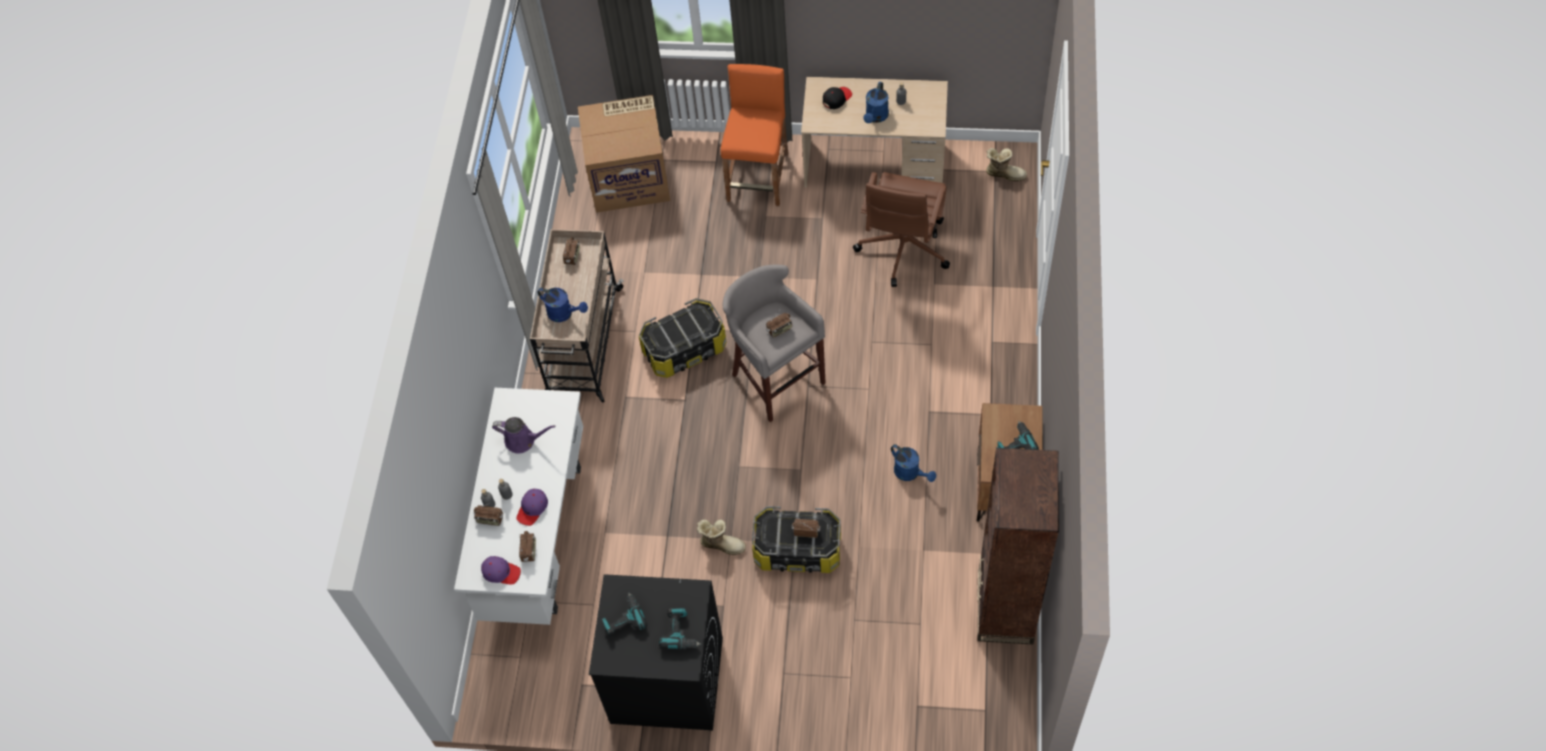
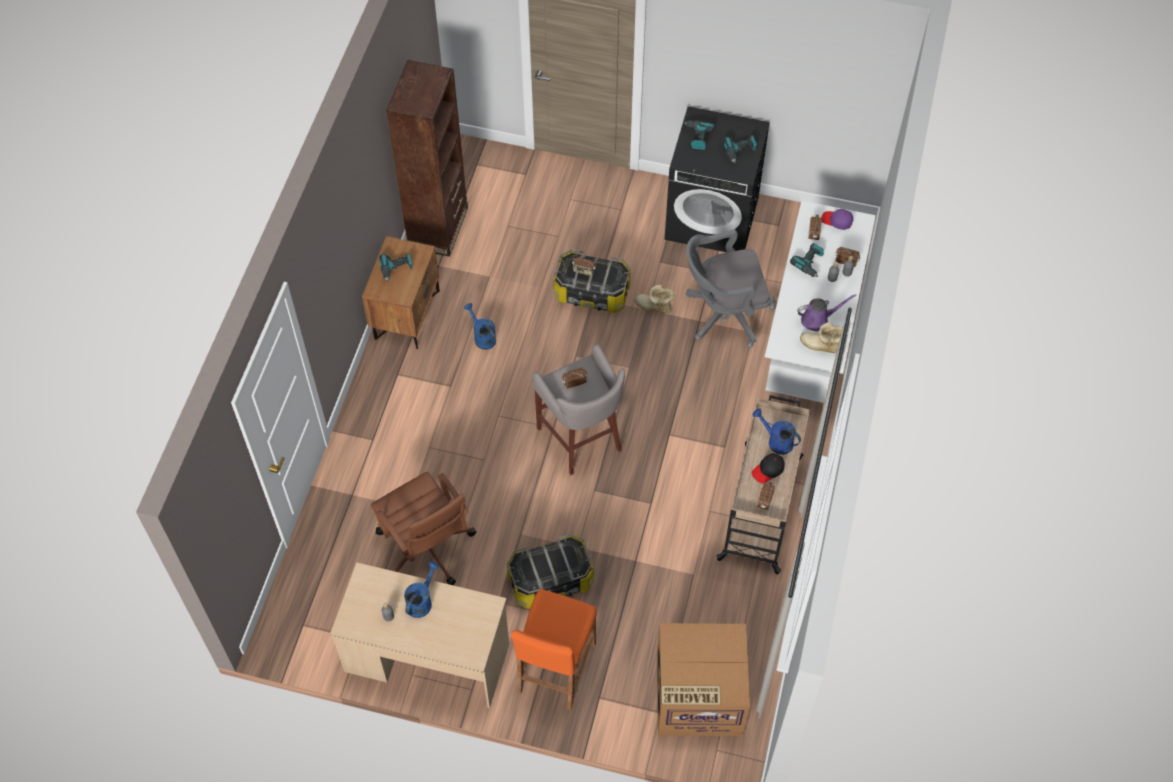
camera: 175 degrees left, 0 degrees up
(523, 440) = (817, 319): purple watering can -> purple watering can turned 150 degrees clockwise
(532, 508) = (810, 263): purple cap -> power drill
(640, 549) = (723, 314): none -> grey office chair
(684, 349) = (663, 484): storage box -> storage box (550, 581)
(836, 99) = (457, 633): black cap -> black cap (768, 470)
(902, 250) = (427, 550): brown office chair -> brown office chair turned 120 degrees clockwise
(1004, 173) = (293, 620): boot -> boot (821, 346)

